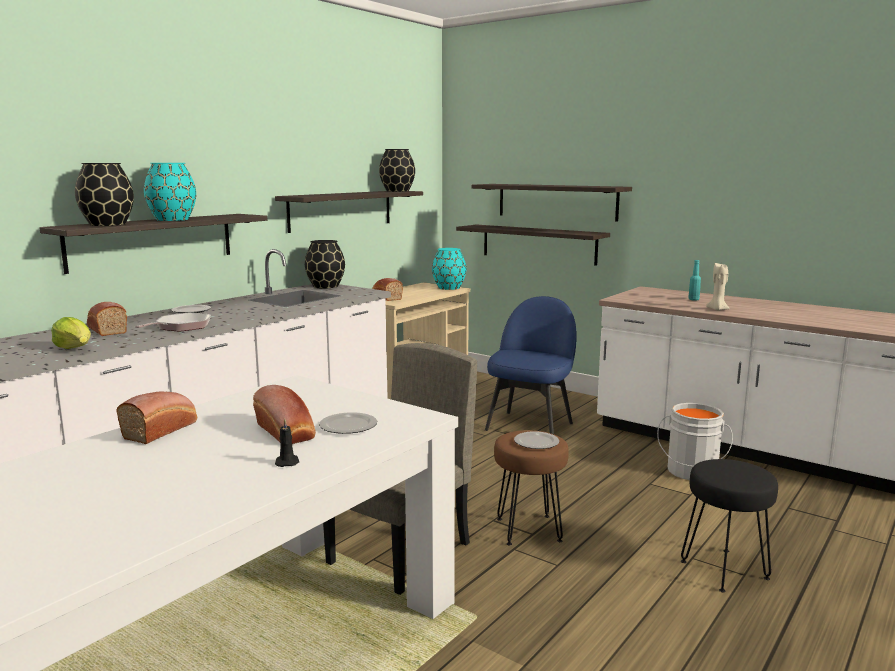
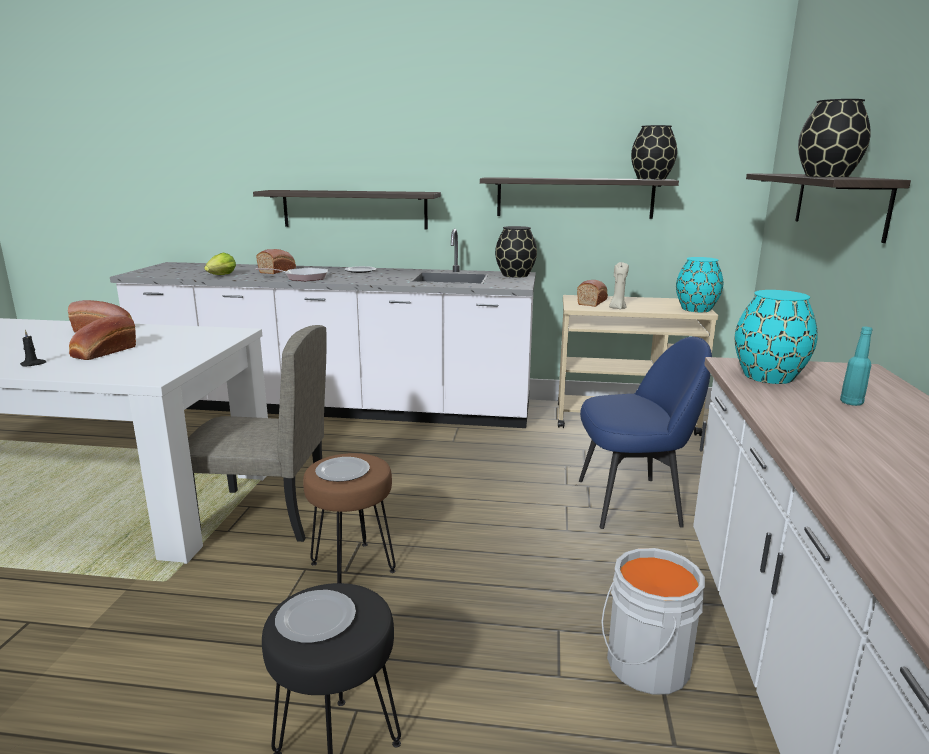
camera: 60 degrees right, 5 degrees up
(108, 224) = (299, 191): black vase -> black vase (827, 176)
(172, 219) = (356, 191): turquoise vase -> turquoise vase (768, 376)
(347, 426) = (122, 362): plate -> plate (315, 618)
(538, 244) = (814, 269): shelf -> none
(717, 309) = (801, 424): beige candle -> beige candle (617, 308)

